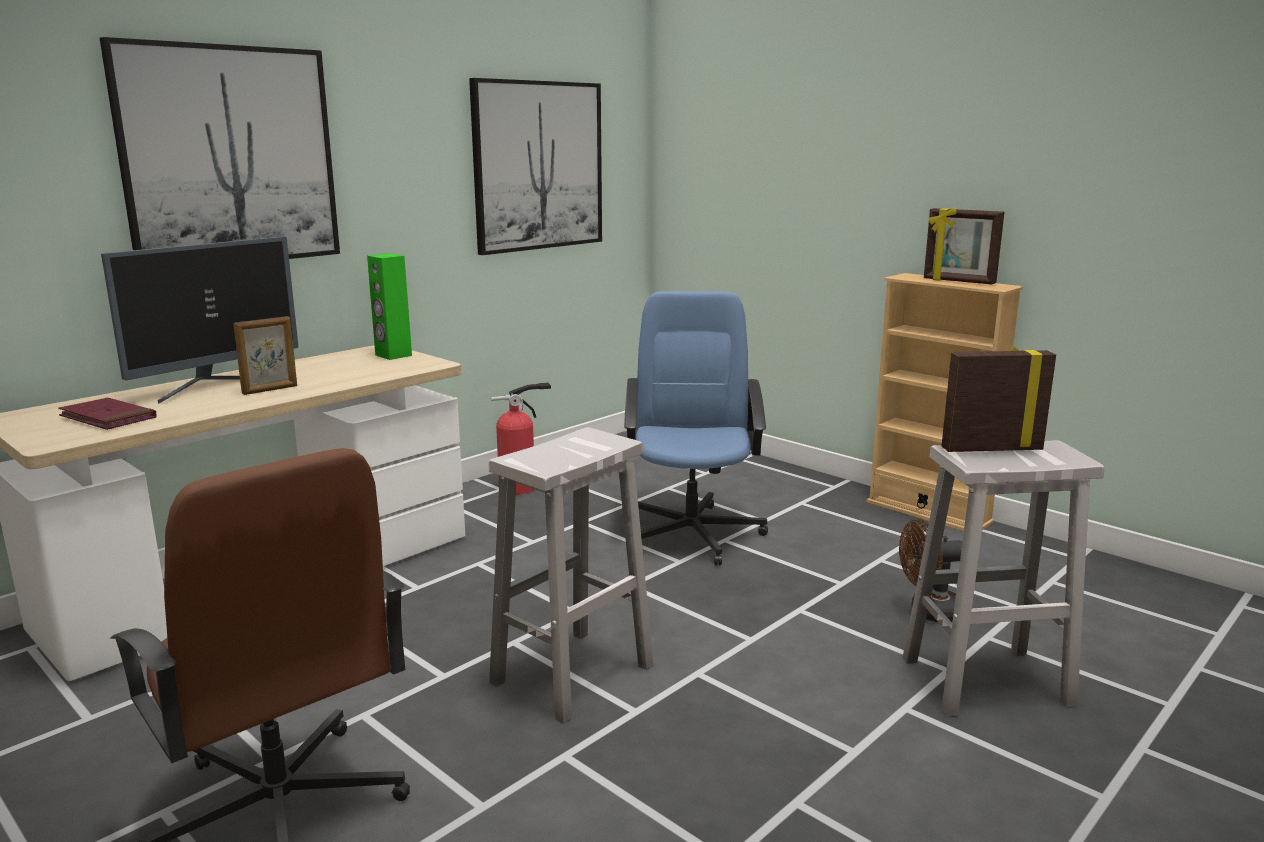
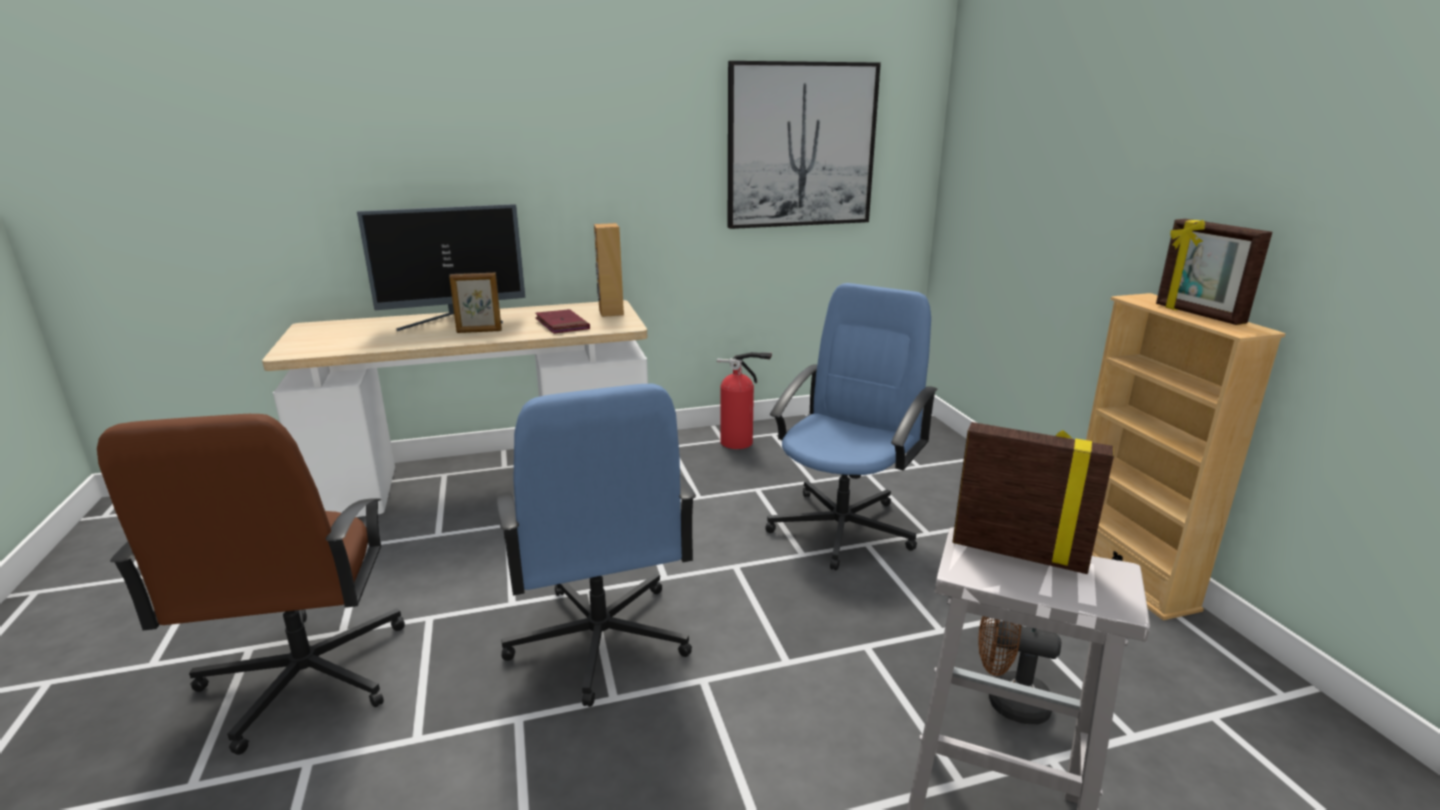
camera: 30 degrees right, 5 degrees up
(108, 418) = (351, 338): red book -> red book (562, 324)
(230, 157) = (491, 134): picture -> none
(393, 355) = (610, 312): green speaker -> brown speaker
(571, 675) = (599, 640): white stool -> blue office chair

